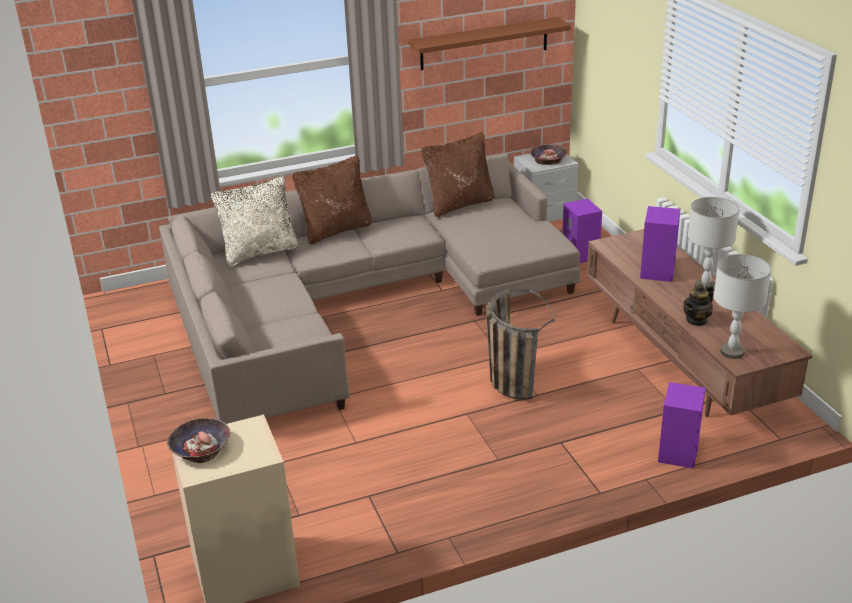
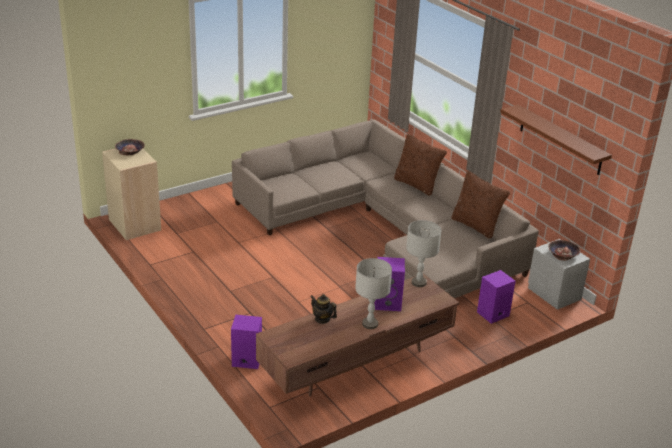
camera: 75 degrees right, 0 degrees up
(261, 253) = (377, 165): beige pillow -> none
(509, 378) = (314, 290): basket -> none
(732, 352) = (284, 333): grey table lamp -> grey table lamp (419, 283)

